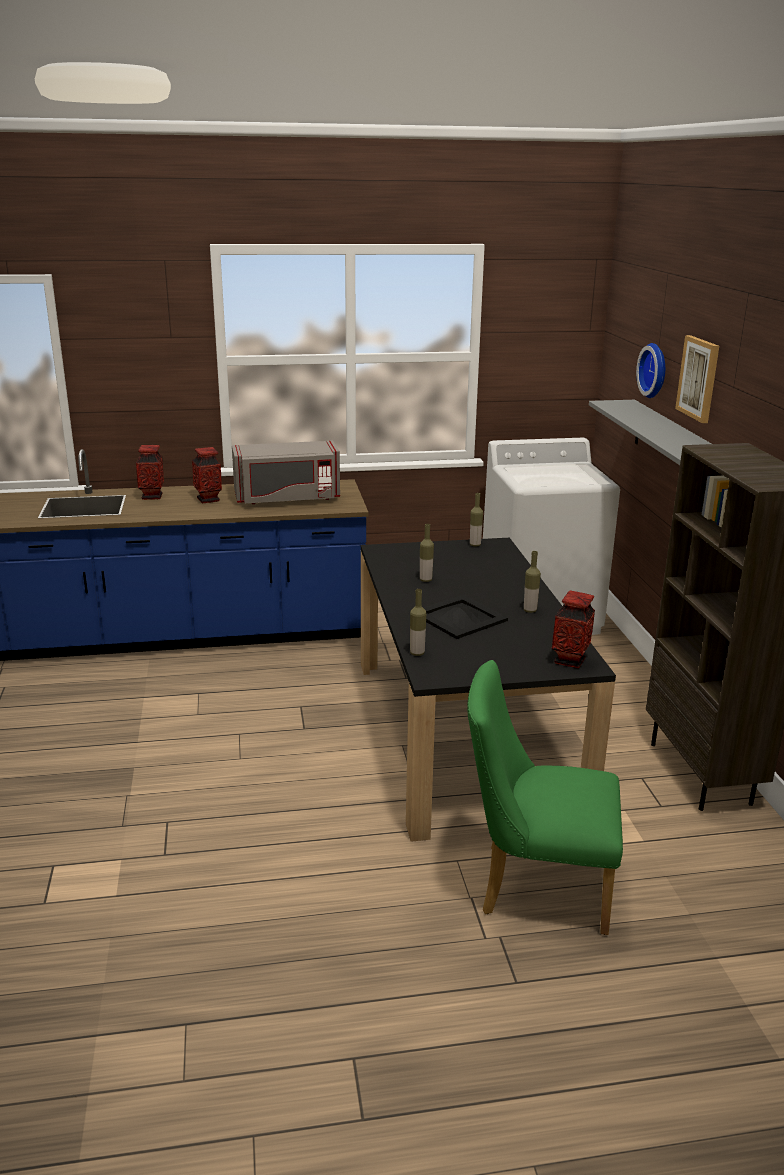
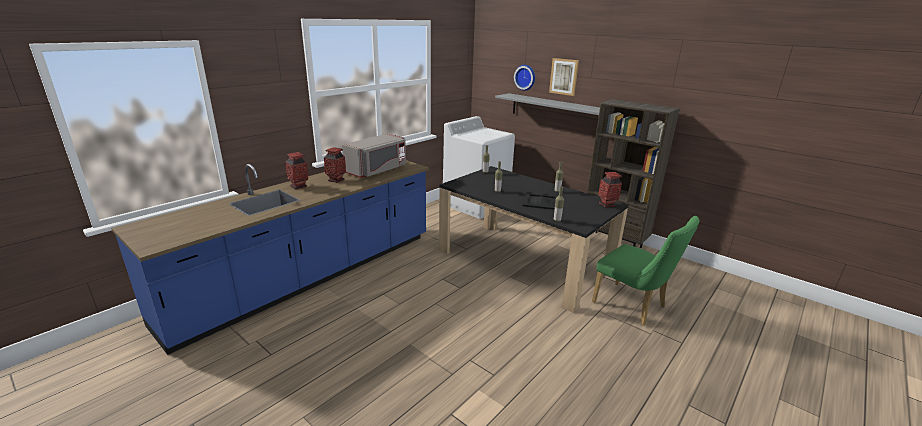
camera: 40 degrees left, 0 degrees up
(534, 885) = (633, 306): green chair -> green chair turned 105 degrees counterclockwise

